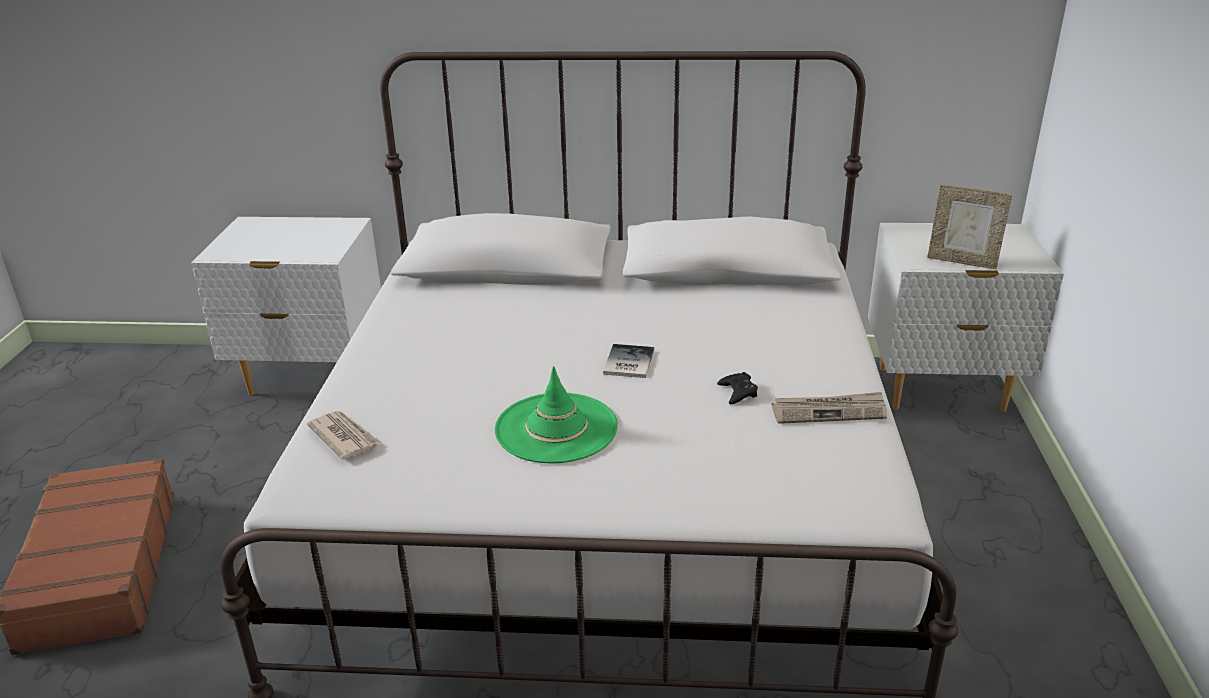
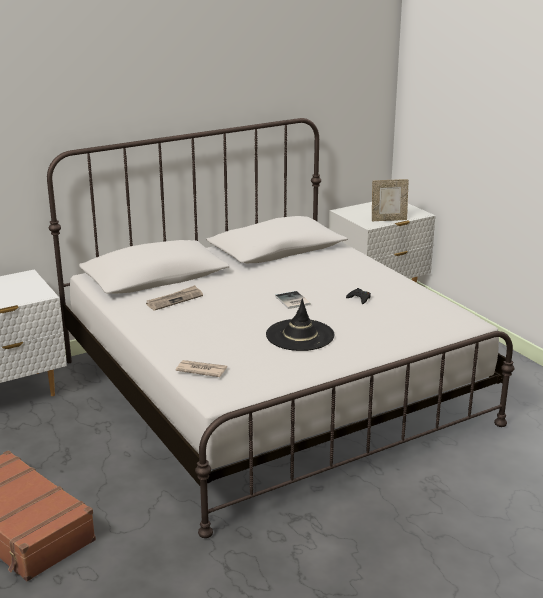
camera: 35 degrees left, 5 degrees down
(556, 428) = (300, 335): green hat -> black hat
(829, 411) = (406, 295): newspaper -> newspaper (175, 300)

